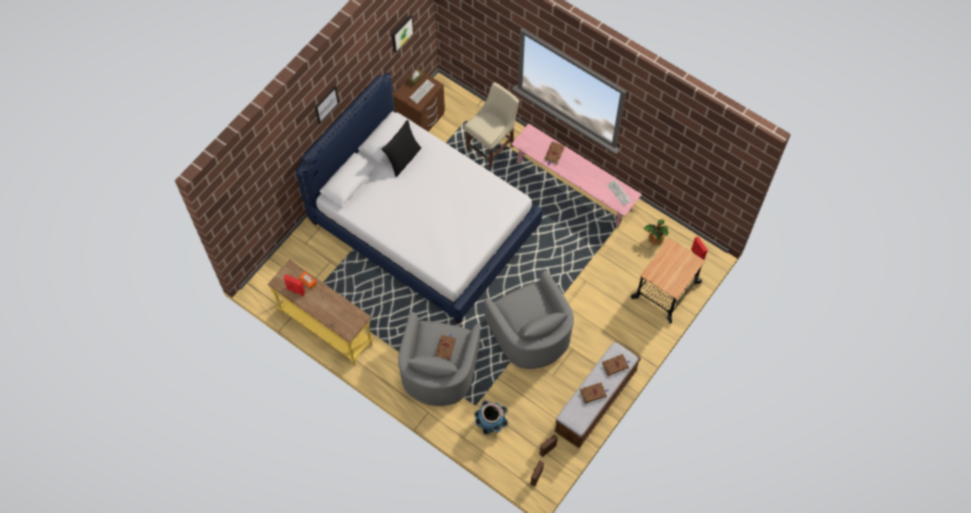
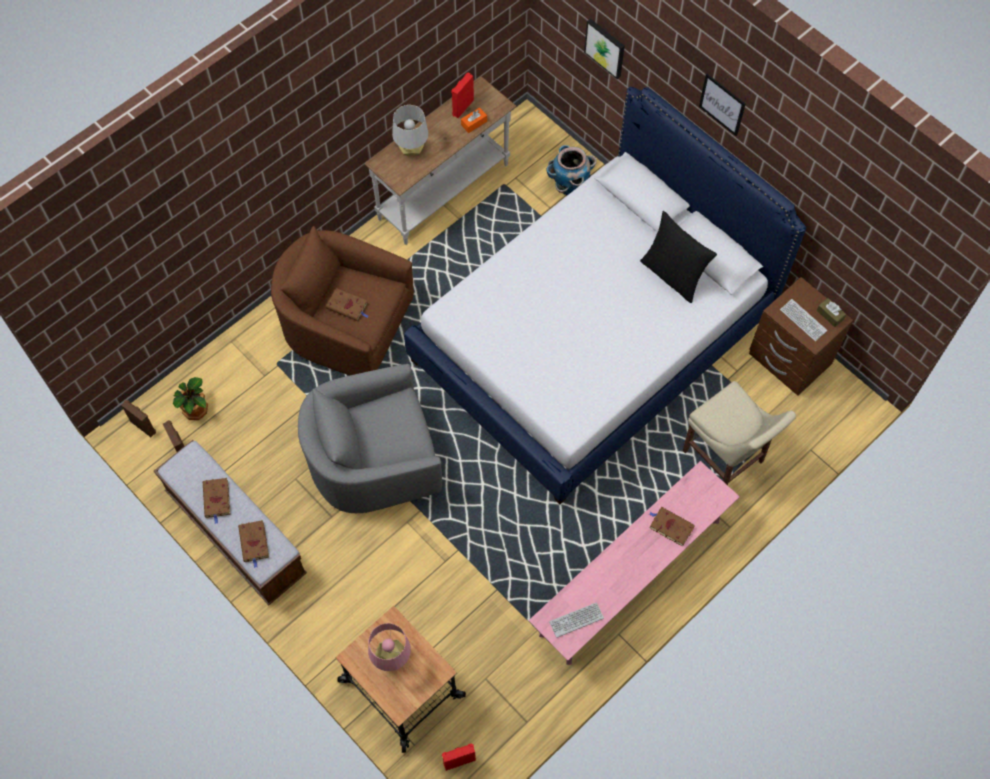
camera: 100 degrees right, 0 degrees up
(327, 327) = (444, 192): yellow console table -> white console table
(335, 315) = (411, 149): none -> grey table lamp
(401, 33) = (870, 236): picture -> picture (605, 47)
(438, 369) = (345, 324): grey armchair -> brown armchair
(491, 424) = (241, 380): planter -> planter (569, 186)
(655, 238) = (505, 694): potted plant -> potted plant (196, 409)
(669, 270) = (391, 658): none -> pink table lamp

